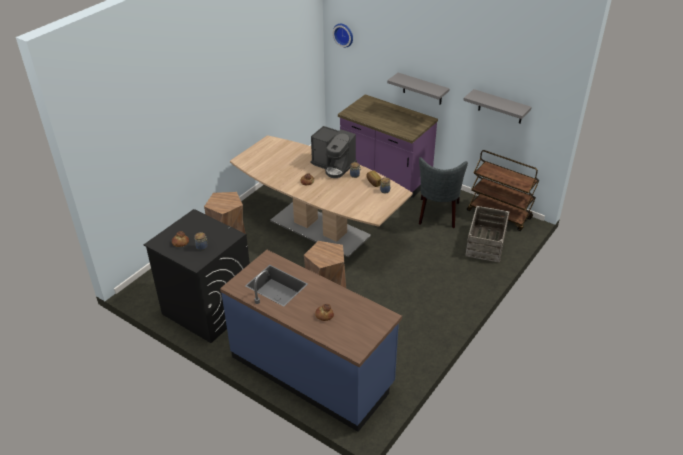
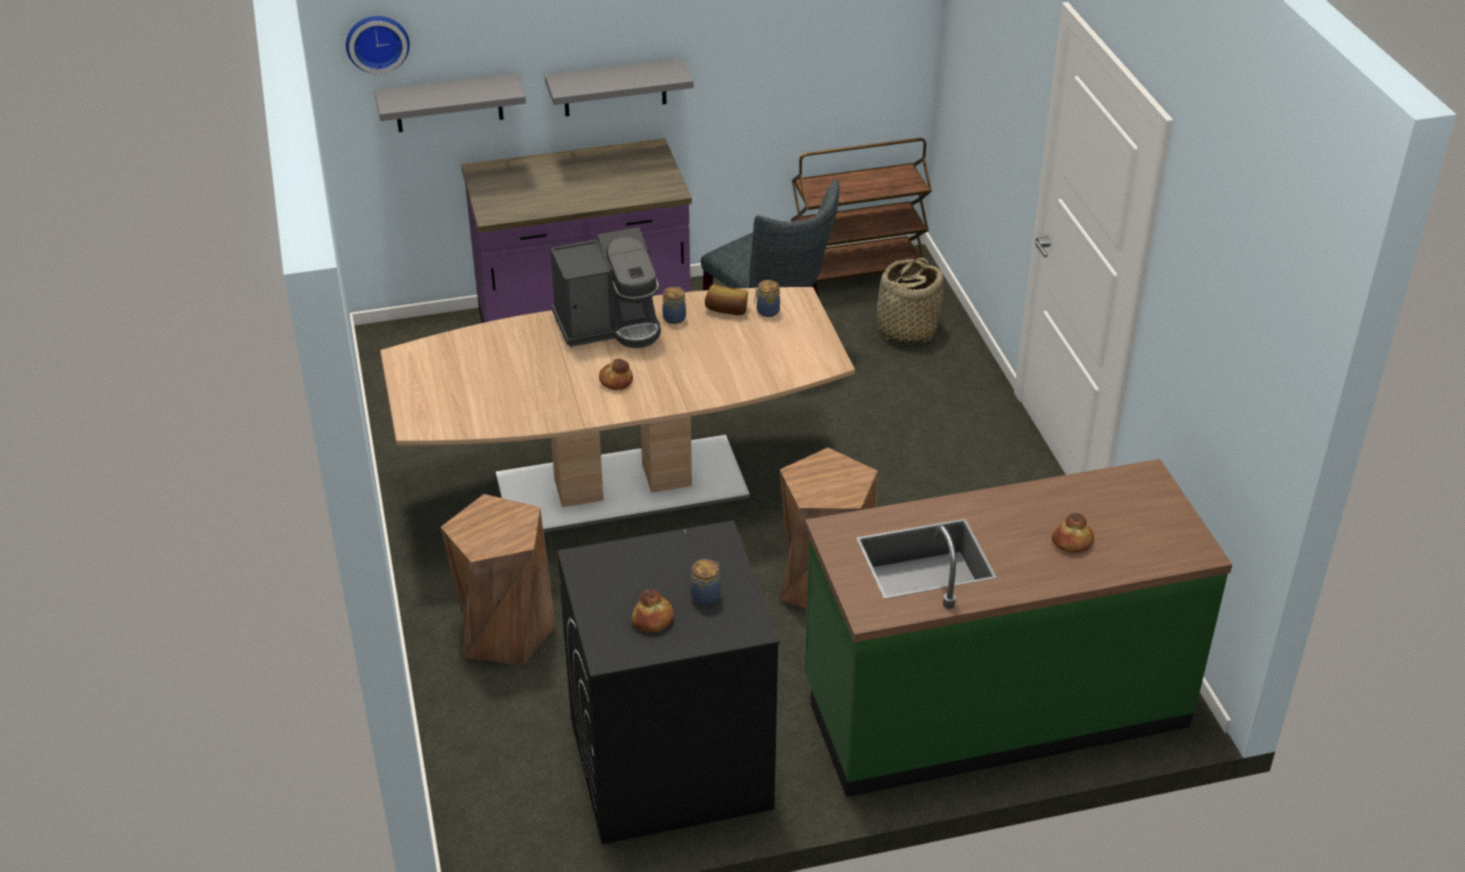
camera: 50 degrees left, 0 degrees up
(312, 370) = (993, 705): blue counter -> green counter
(485, 243) = (906, 329): crate -> basket
(500, 107) = (806, 50): grey shelf -> grey shelf (448, 103)

